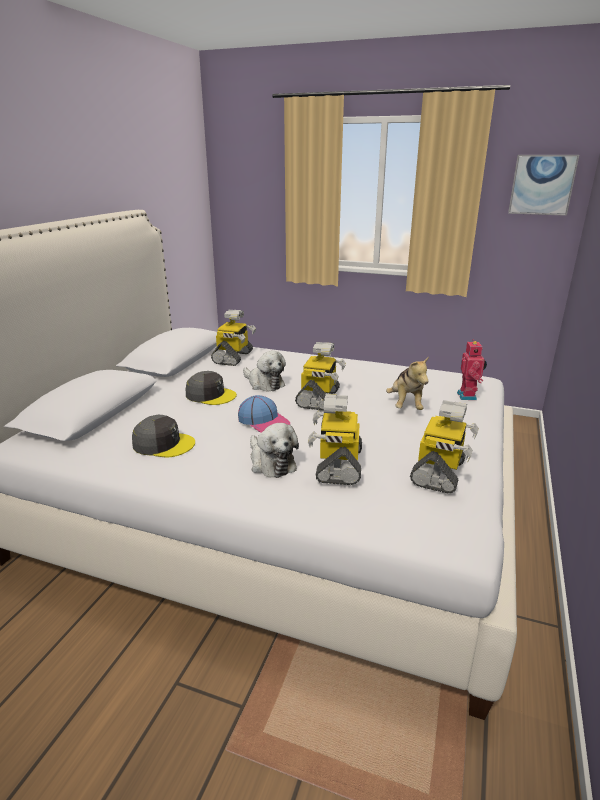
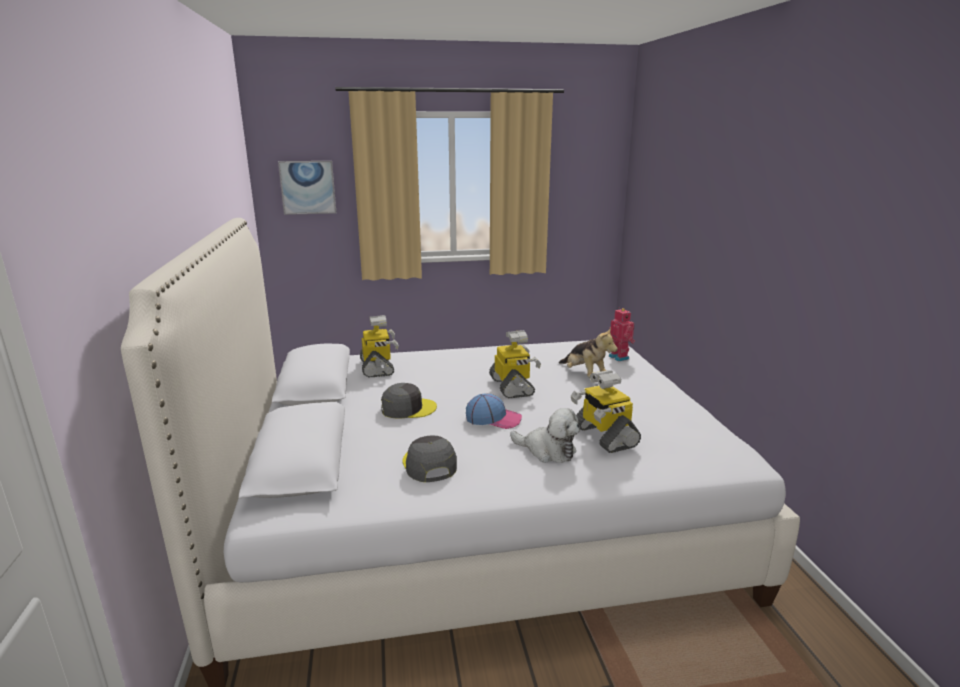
camera: 30 degrees left, 5 degrees down
(163, 444) = (429, 464): grey cap -> grey cap turned 90 degrees counterclockwise
(264, 384) = (443, 385): plush toy -> none
(439, 472) = (677, 419): toy robot -> none
(542, 185) = (592, 171): picture -> picture (308, 187)

